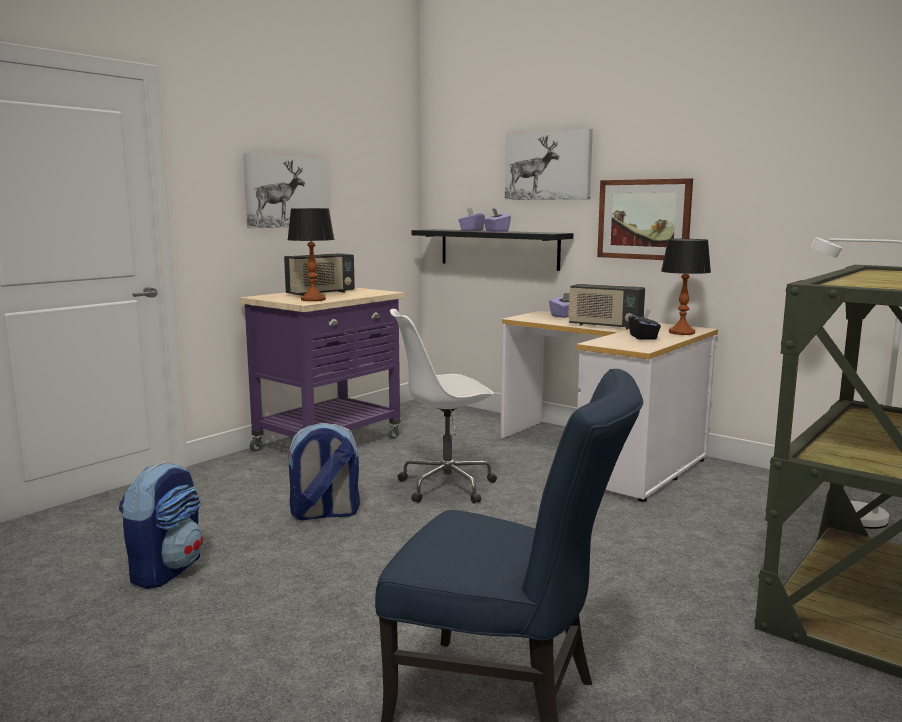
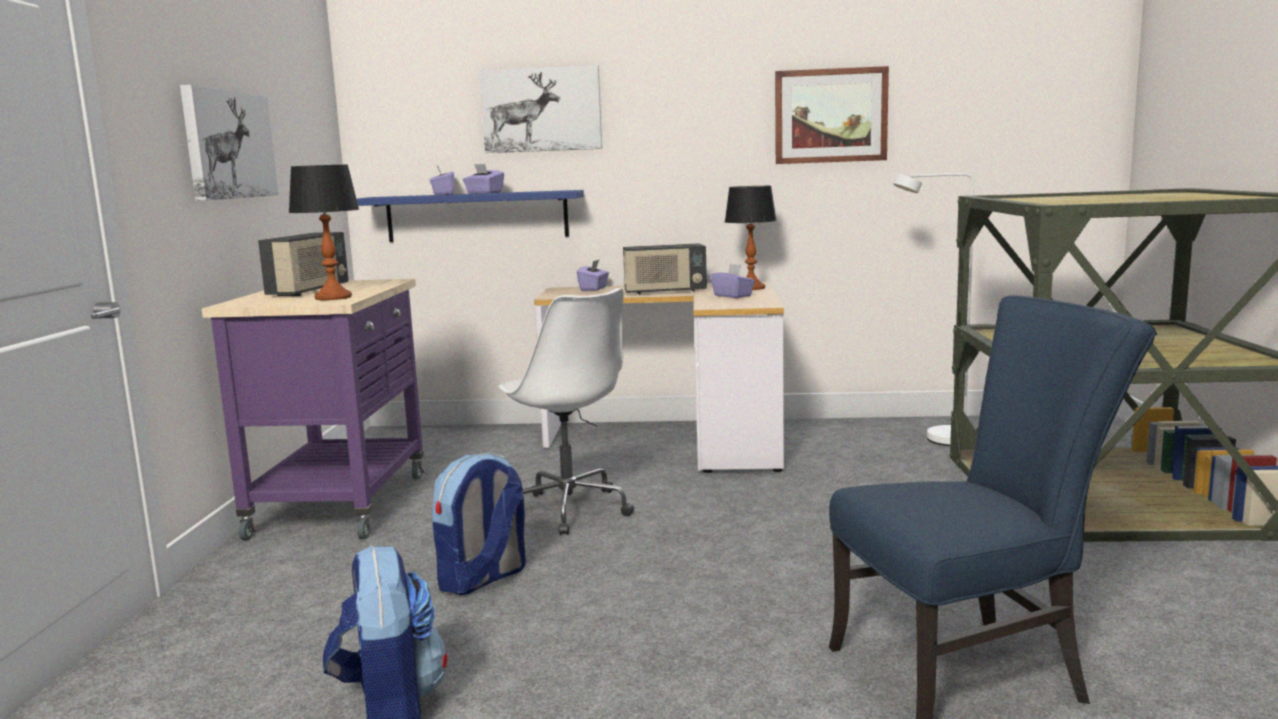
camera: 35 degrees left, 0 degrees up
(444, 487) = (571, 511): white office chair -> white office chair turned 75 degrees counterclockwise
(498, 249) = (477, 216): black shelf -> blue shelf
(643, 337) = (733, 296): black tissue box -> purple tissue box
(644, 219) = (672, 169): picture -> picture (830, 116)

